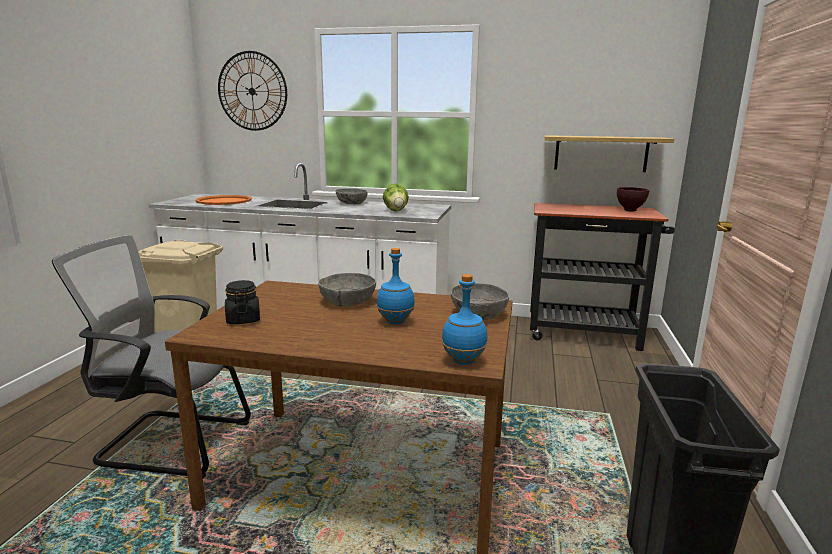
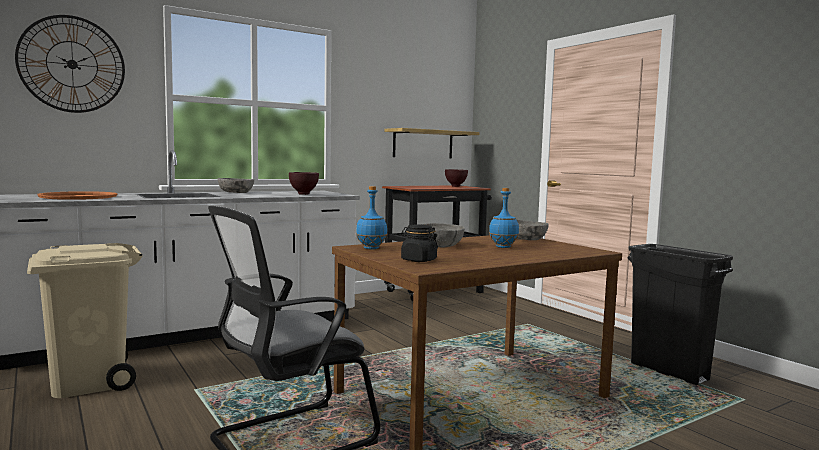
camera: 45 degrees left, 10 degrees down
(396, 211) = (304, 194): lettuce -> brown bowl
(462, 361) = (589, 251): blue bottle -> blue bottle (370, 248)

